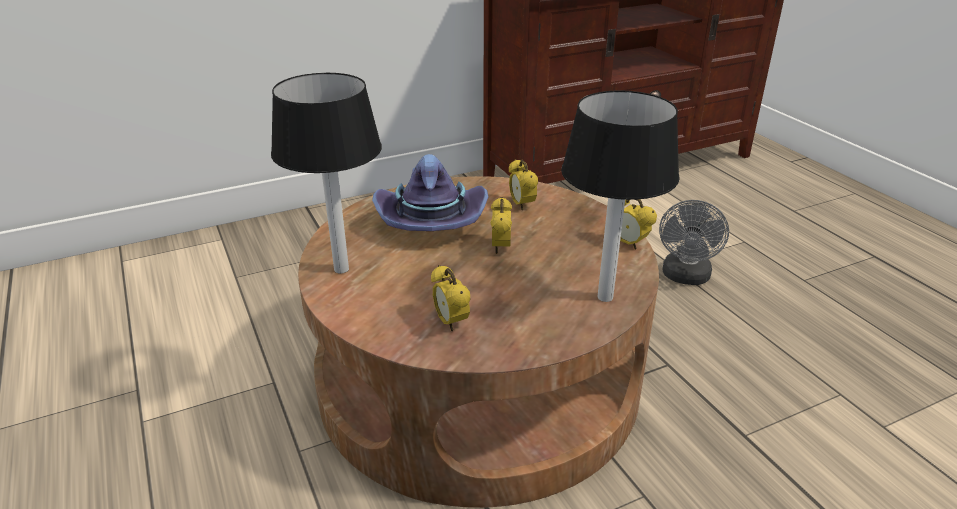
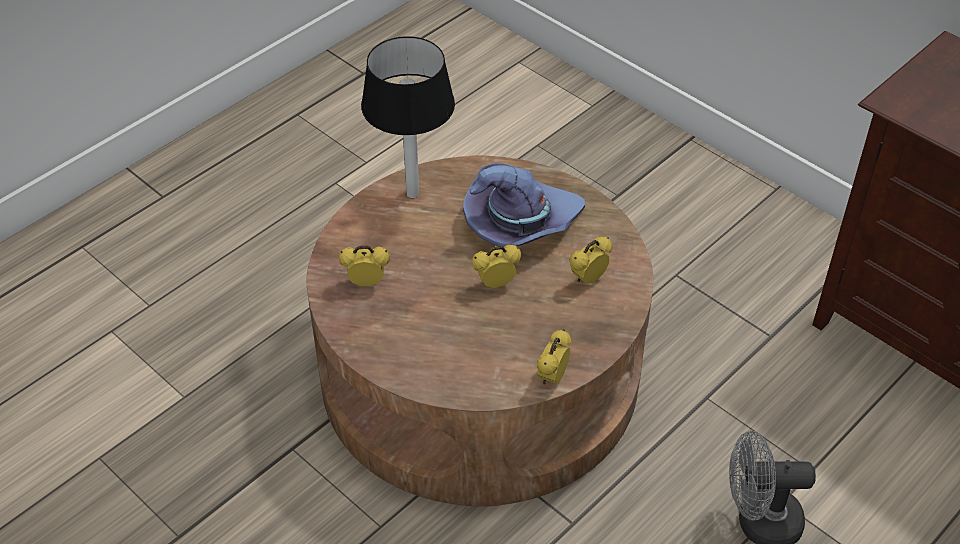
camera: 70 degrees right, 15 degrees up
(451, 322) = (366, 282): alarm clock -> alarm clock turned 45 degrees clockwise
(606, 297) = (447, 375): table lamp -> none

